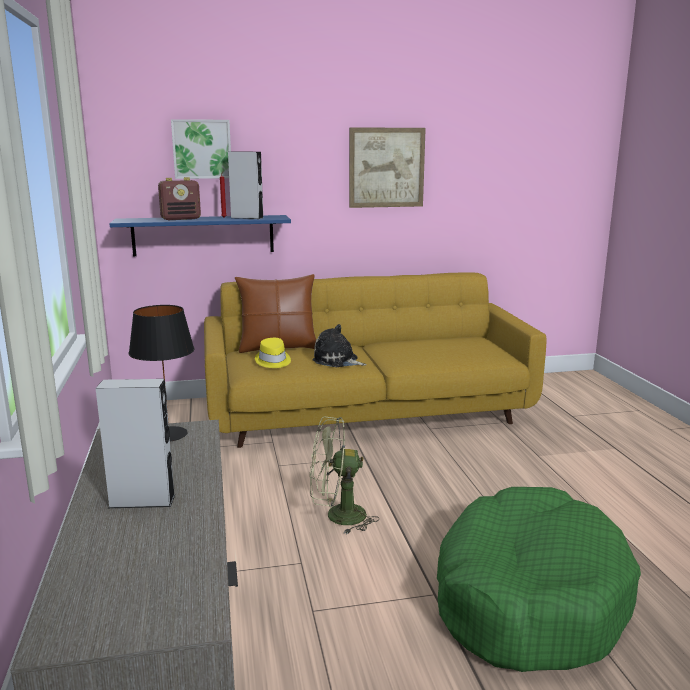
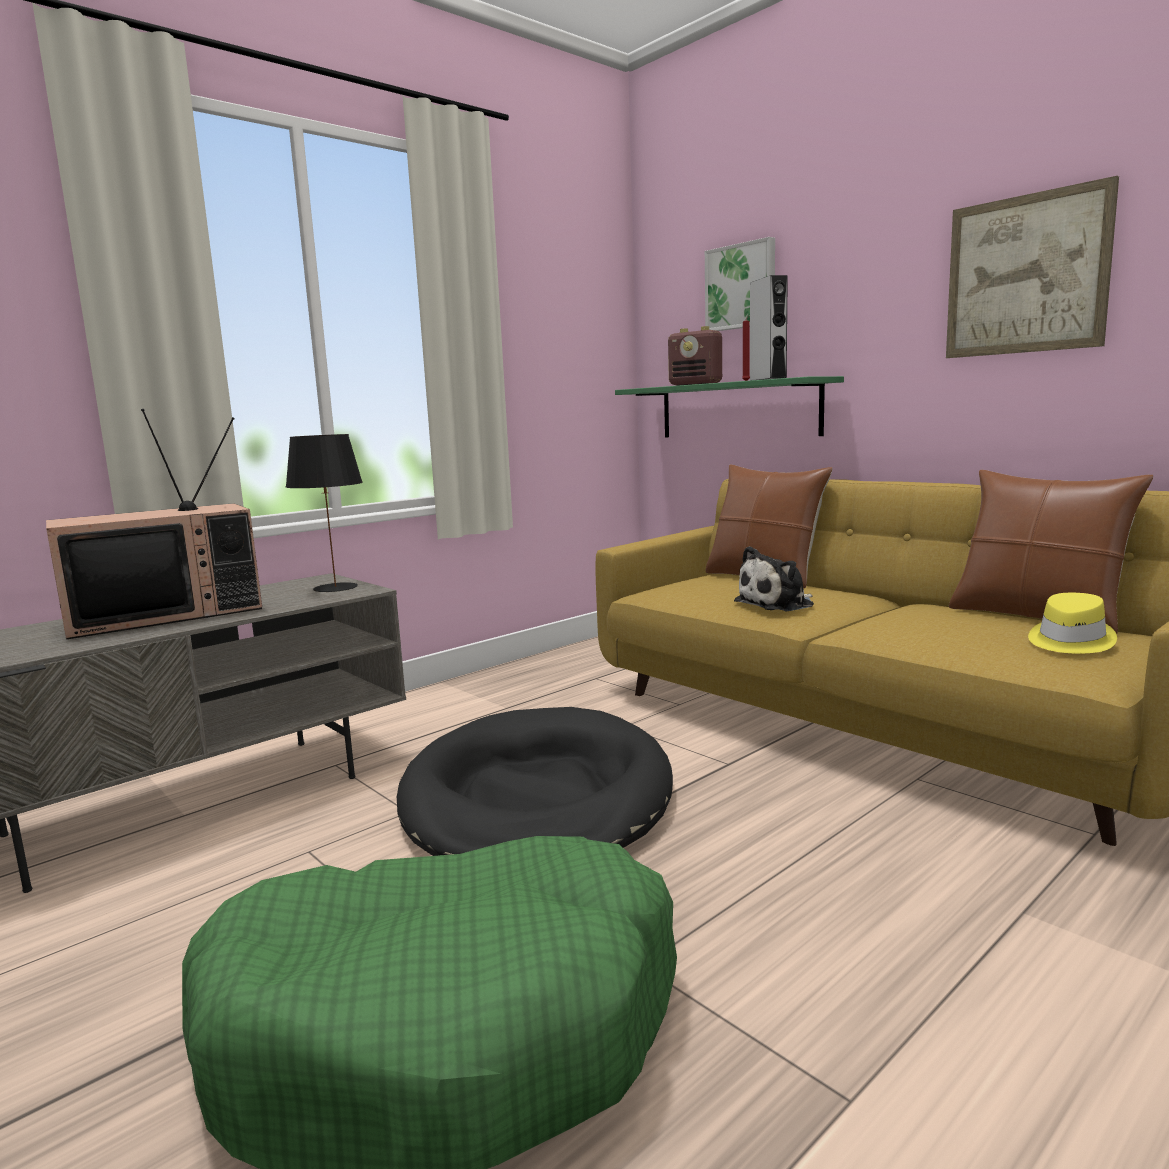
camera: 60 degrees right, 5 degrees down
(142, 501) = (167, 614): grey speaker -> television
(203, 235) = (737, 410): blue shelf -> green shelf
(273, 361) = (701, 585): yellow hat -> yellow hat (1069, 641)
(337, 361) = (778, 604): plush toy -> plush toy turned 120 degrees counterclockwise
(337, 517) = (537, 798): green fan -> black dog bed
(433, 338) = (1037, 617): none -> brown pillow

